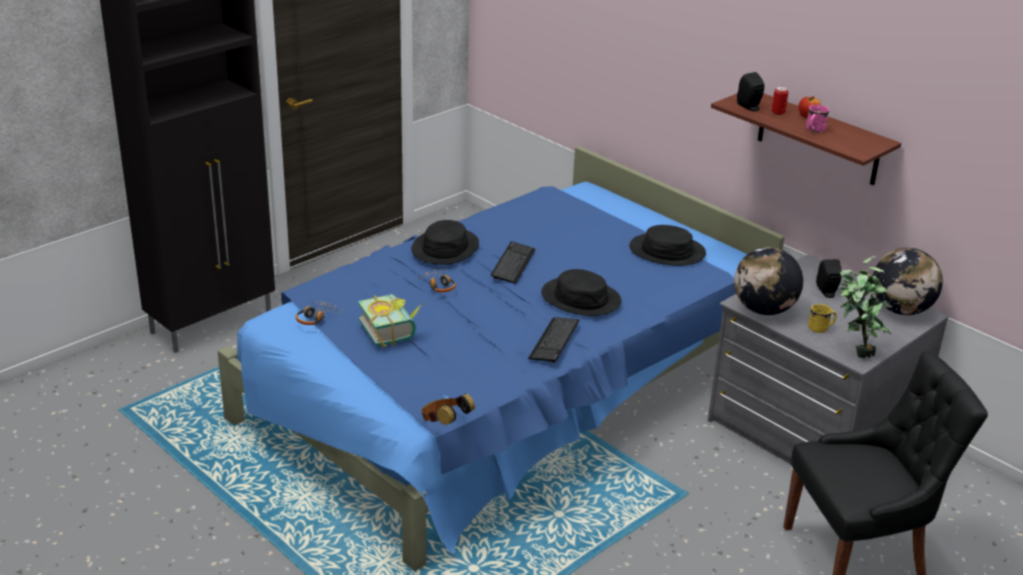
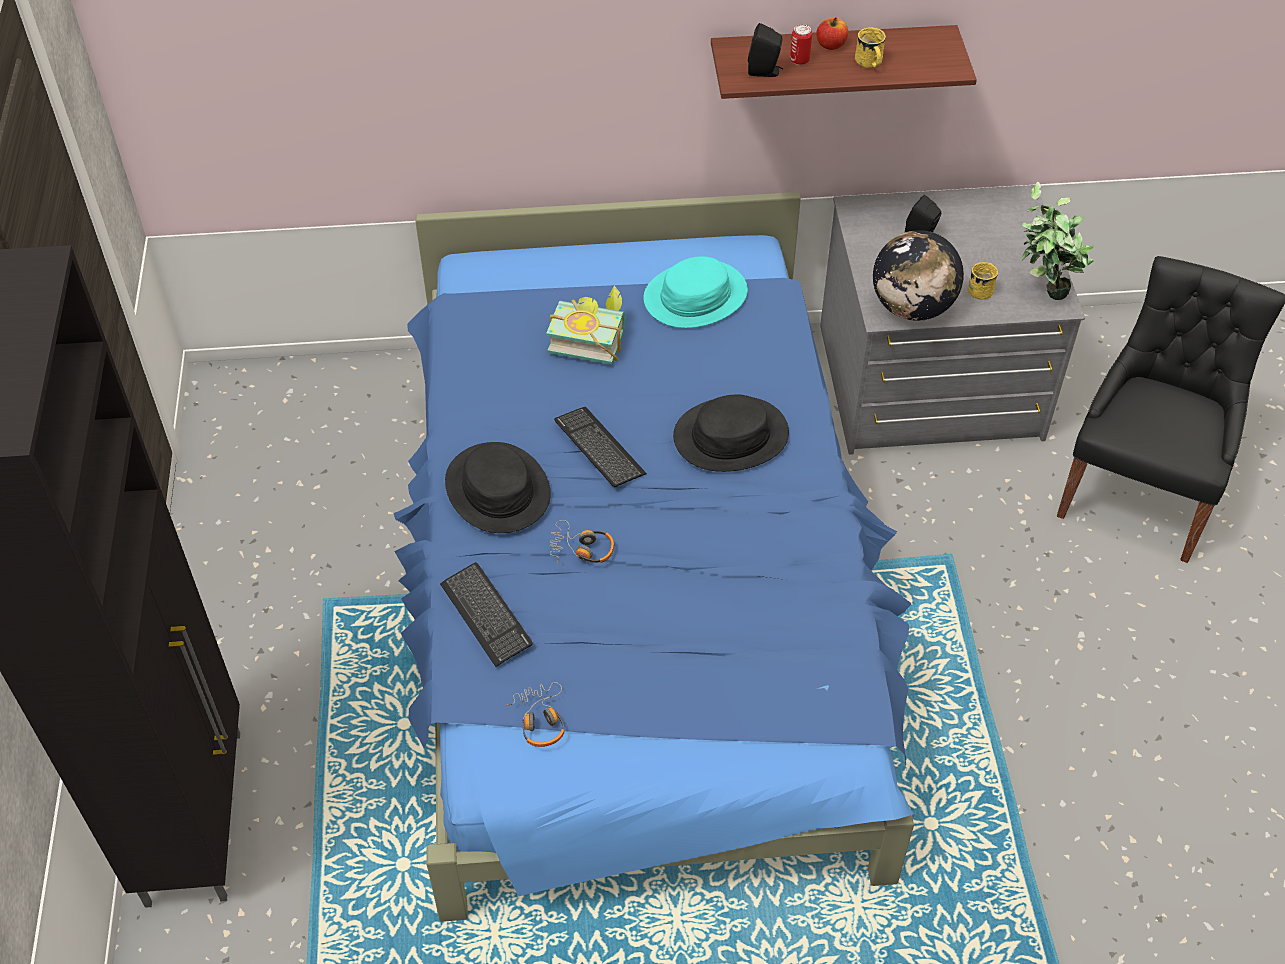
camera: 50 degrees left, 20 degrees up
(393, 330) = (645, 656): book -> book (589, 338)
(445, 424) = (879, 721): headphones -> none
(554, 341) = (800, 517): keyboard -> keyboard (486, 615)
(667, 251) = (695, 296): black hat -> turquoise hat
(813, 130) = (869, 64): pink mug -> yellow mug
(900, 310) = (998, 209): globe -> none

